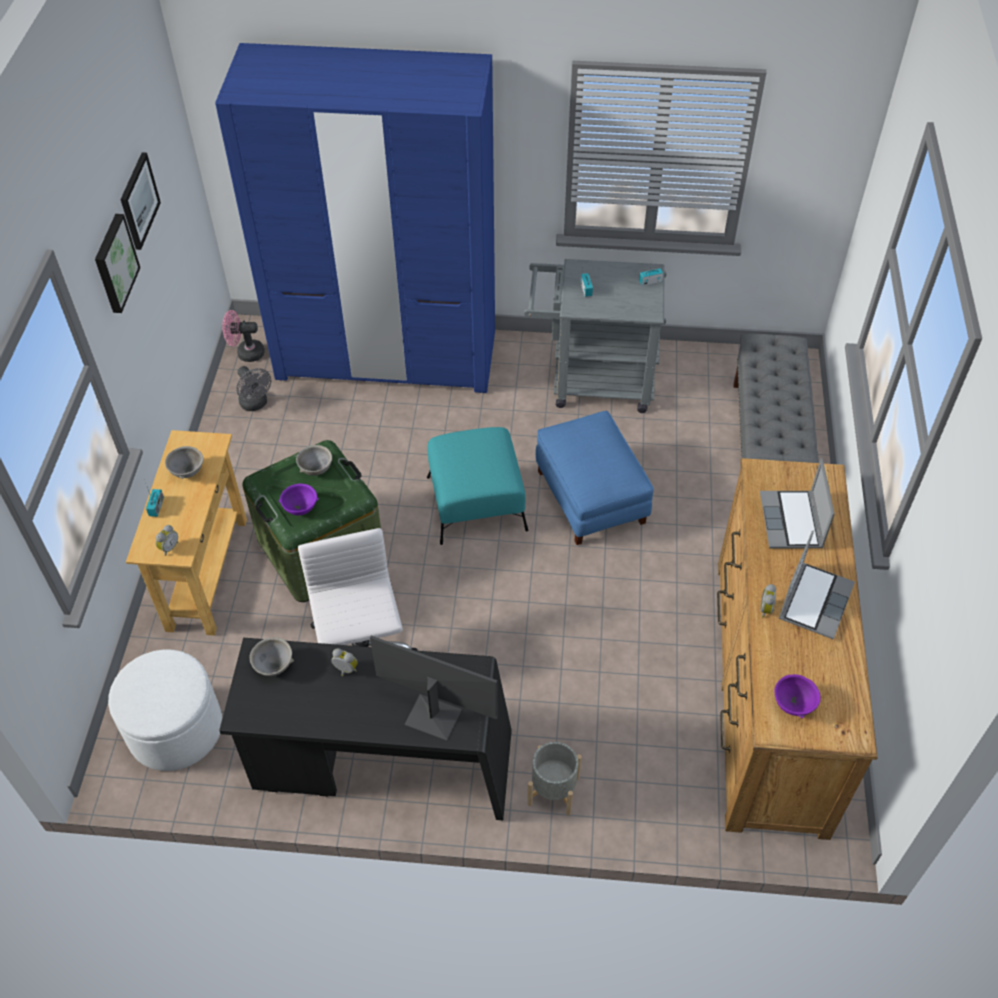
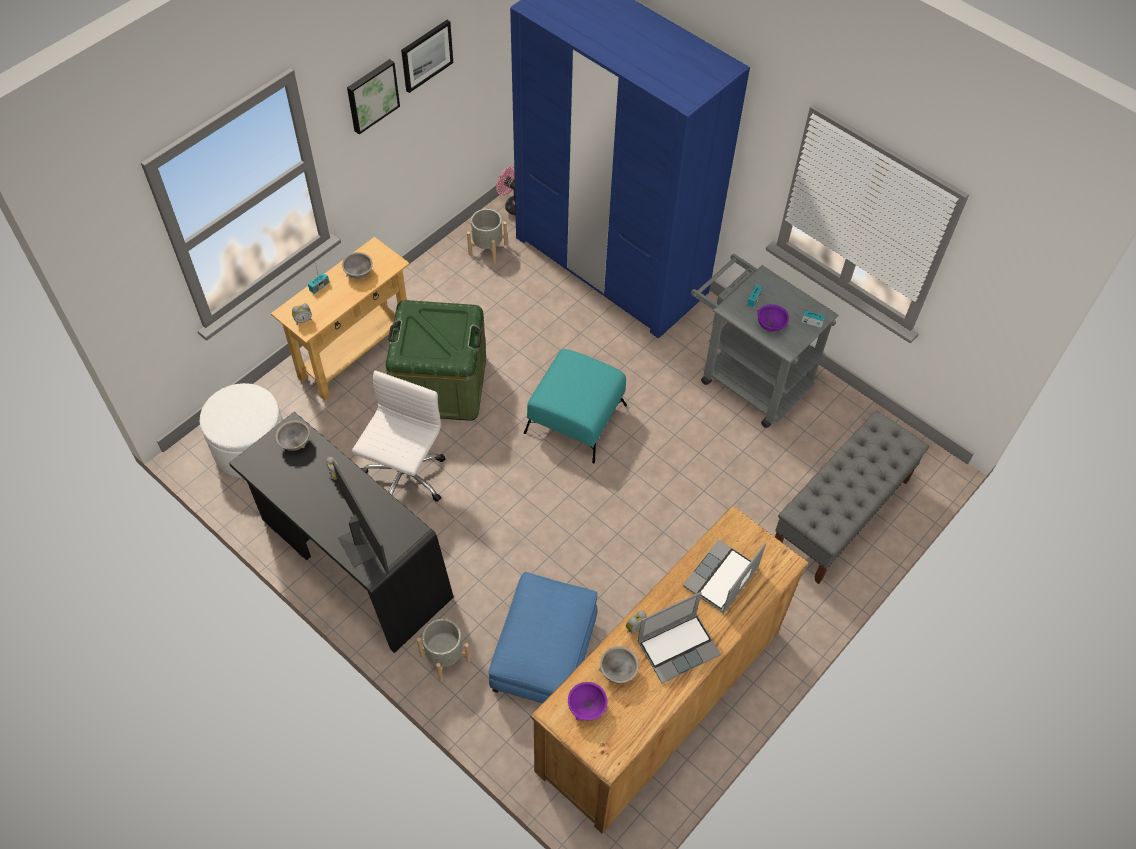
camera: 35 degrees right, 5 degrees up
(256, 404) = (487, 249): grey fan -> grey planter
(300, 508) = (417, 345): purple bowl -> purple bowl (770, 325)
(315, 469) = (451, 323): grey bowl -> grey bowl (618, 671)
(592, 497) = (664, 468): blue ottoman -> blue ottoman (544, 655)

